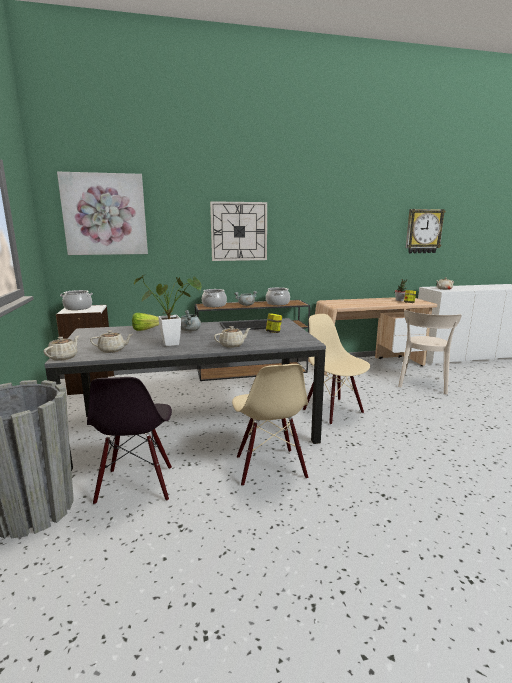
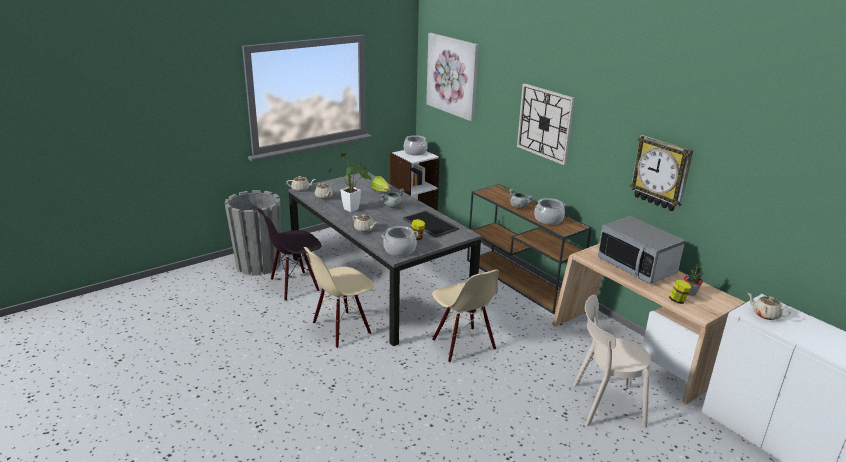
camera: 65 degrees right, 10 degrees up
(214, 305) = (500, 193): cooking pot -> cooking pot (399, 250)
(333, 411) = (463, 345): beige chair -> beige chair turned 120 degrees clockwise
(361, 302) = (636, 266): none -> microwave
(423, 231) = (790, 207): wall clock -> wall clock (661, 173)

